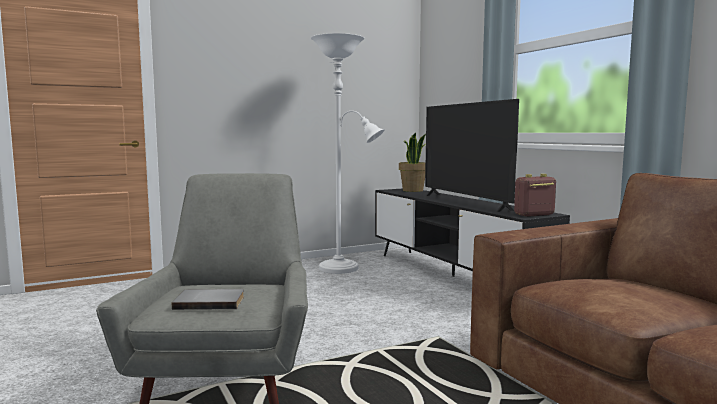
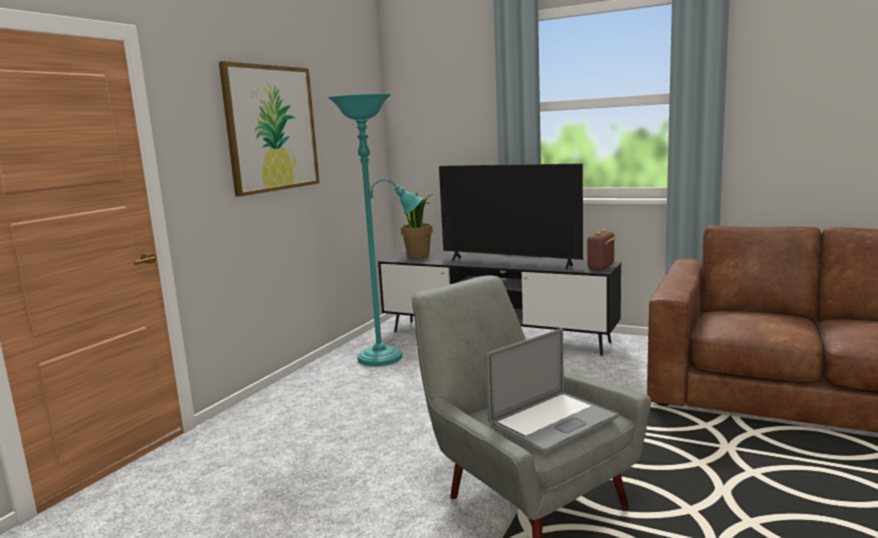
camera: 35 degrees left, 5 degrees up
(210, 302) = (553, 421): grey book -> laptop
(272, 65) = (271, 128): none -> picture
(344, 269) = (386, 357): white floor lamp -> turquoise floor lamp

